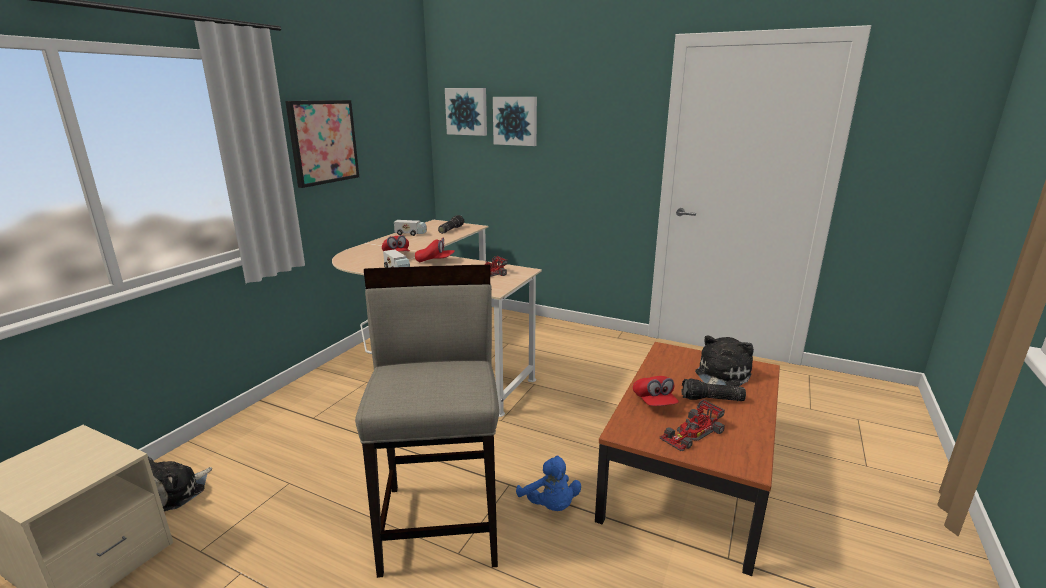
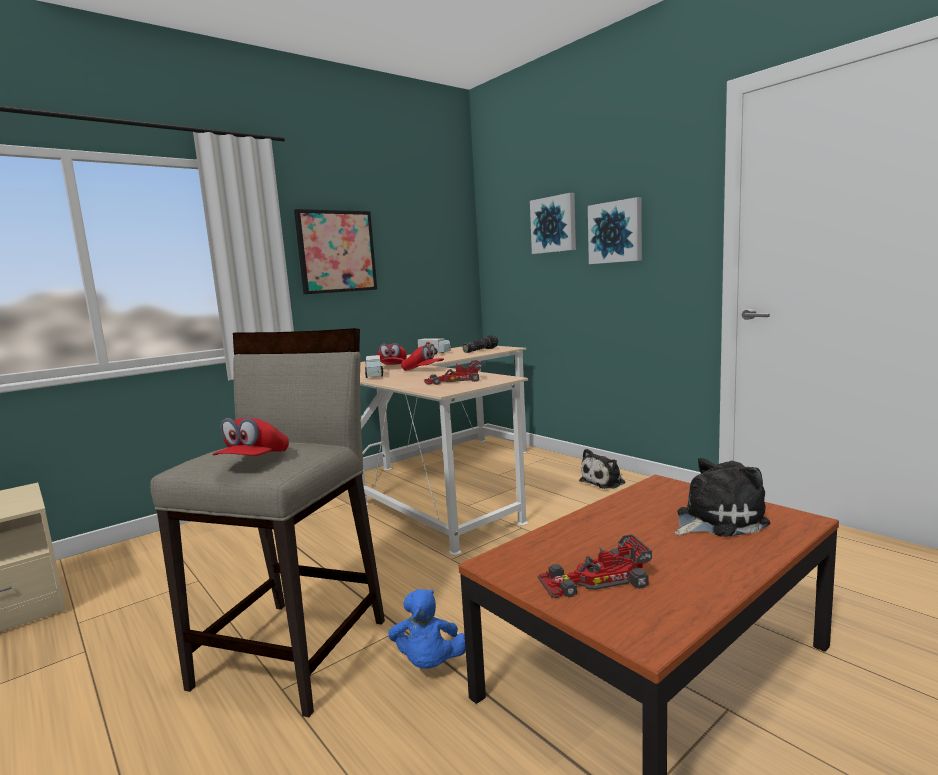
camera: 25 degrees right, 10 degrees down
(177, 491) = (112, 569): plush toy -> plush toy (604, 481)
(467, 111) = (508, 222): picture -> picture (616, 232)
(654, 402) = (578, 537): red cap -> red cap (254, 461)
(711, 399) = (671, 546): flashlight -> none

